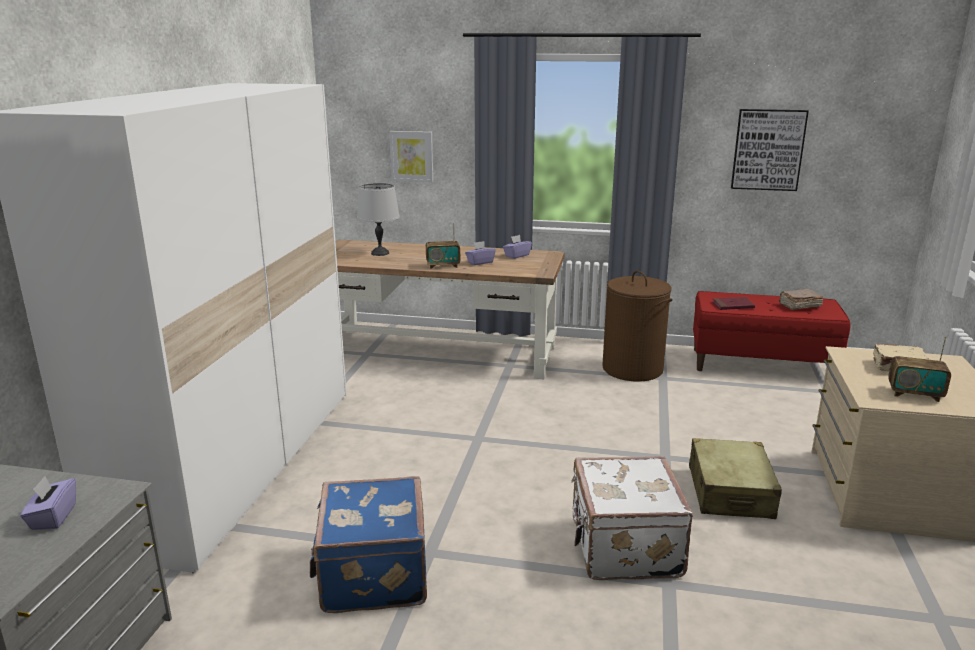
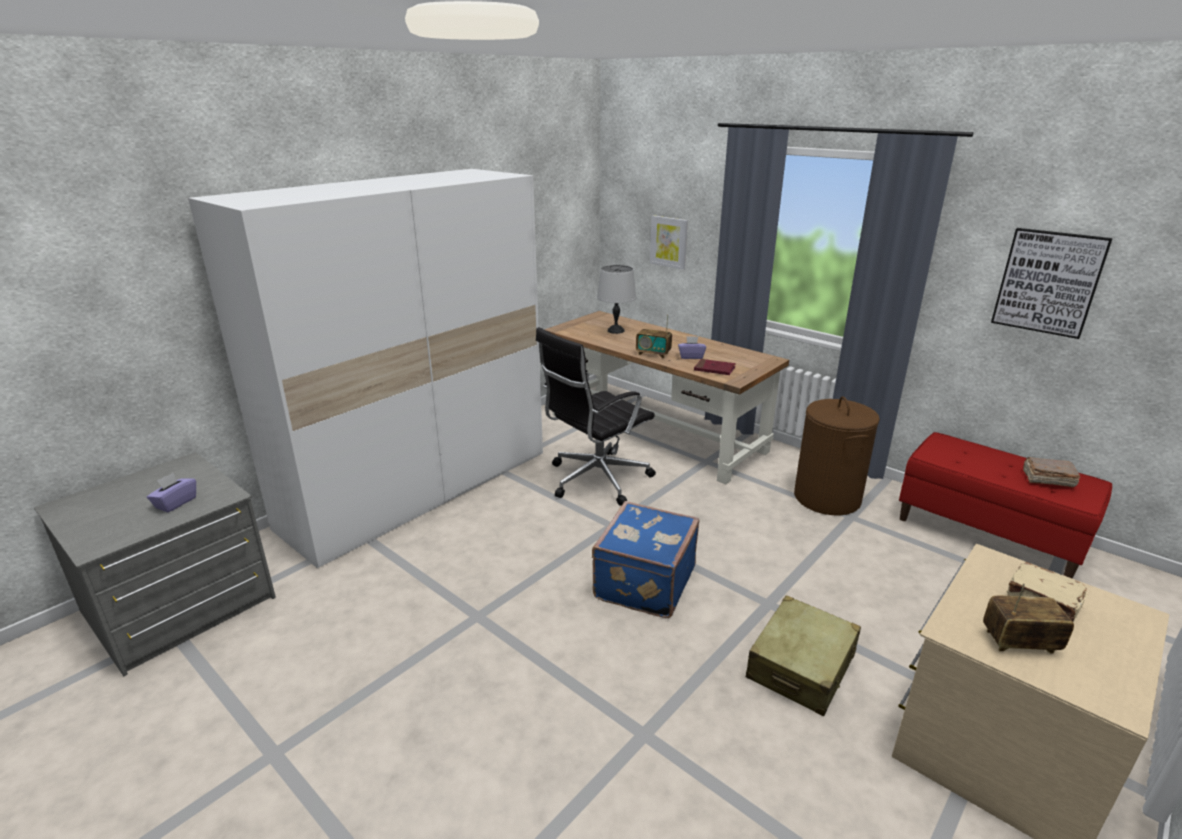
camera: 30 degrees right, 5 degrees up
(372, 574) = (421, 618): blue suitcase -> blue suitcase (643, 582)
(423, 405) = (595, 479): none -> black office chair
(516, 255) = (734, 356): purple tissue box -> none
(623, 547) = (637, 679): white suitcase -> none
(733, 305) = (957, 459): red book -> red book (714, 369)
(914, 394) = (1019, 643): radio -> radio turned 135 degrees clockwise

